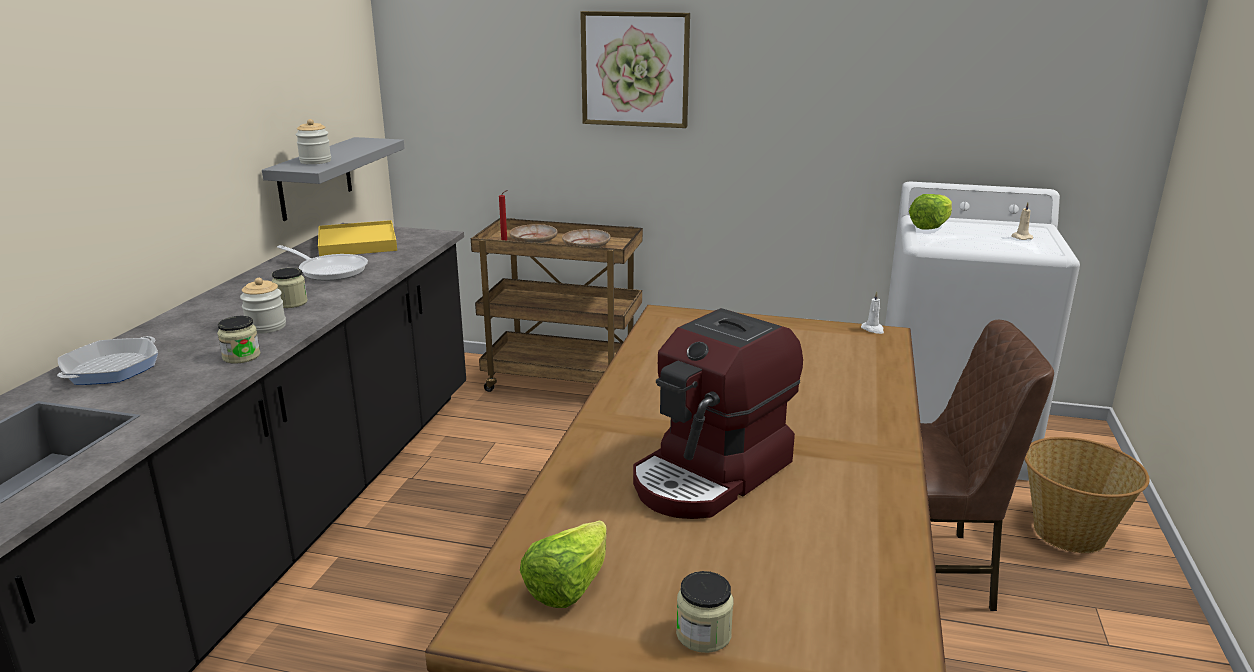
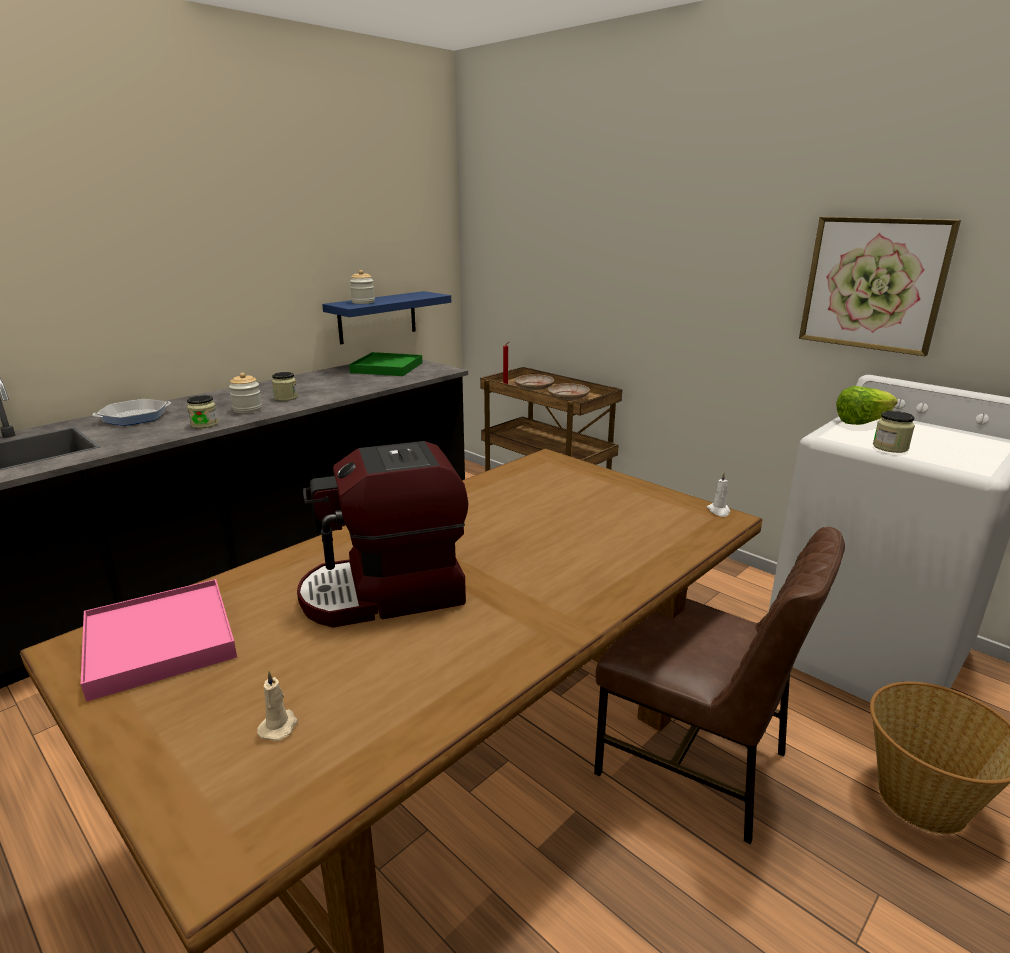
camera: 30 degrees right, 0 degrees up
(315, 178) = (377, 317): grey shelf -> blue shelf
(329, 270) = (341, 382): frying pan -> none
(357, 243) = (387, 368): yellow tray -> green tray
(568, 586) = (159, 641): lettuce -> pink tray
(635, 69) = (629, 246): picture -> picture (873, 284)
(703, 634) = (179, 719): jar -> jar (890, 447)
(1020, 237) = (959, 449): beige candle -> beige candle (279, 726)

